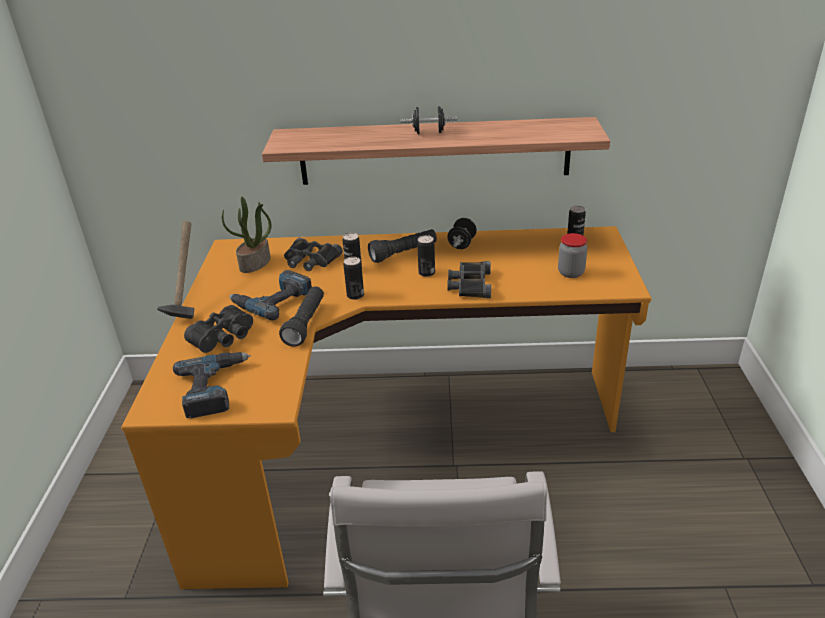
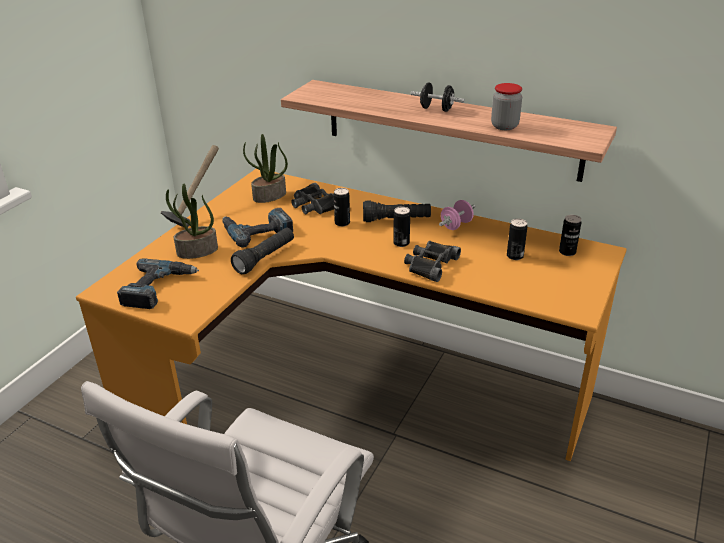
camera: 25 degrees right, 0 degrees up
(225, 338) = (197, 251): black binoculars -> potted plant
(355, 295) = (324, 245): can -> can (515, 256)
(462, 244) = (456, 225): black dumbbell -> pink dumbbell
(571, 273) = (536, 281): jar -> jar (504, 126)

